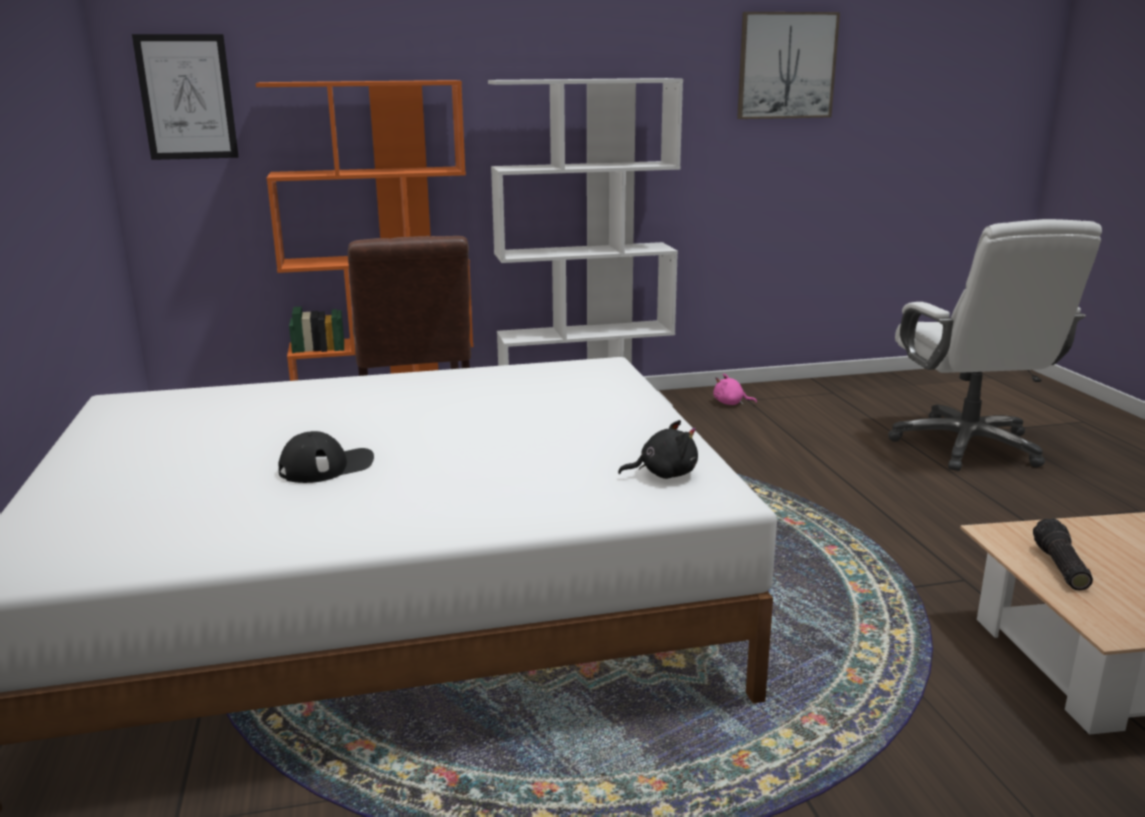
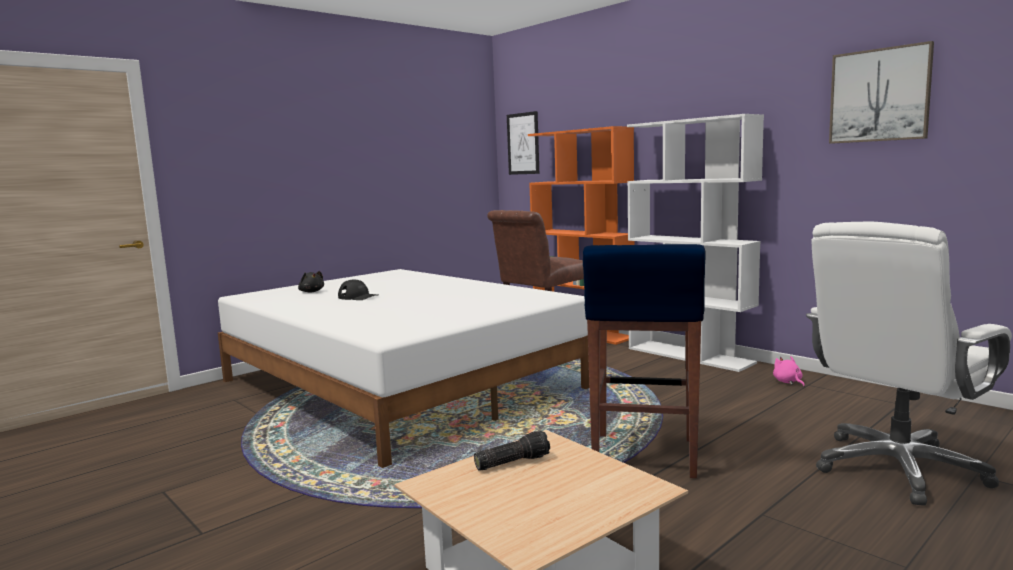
camera: 60 degrees right, 10 degrees down
(663, 474) = (405, 327): black plush toy -> black plush toy (311, 292)
(863, 526) = (644, 456): none -> blue stool

